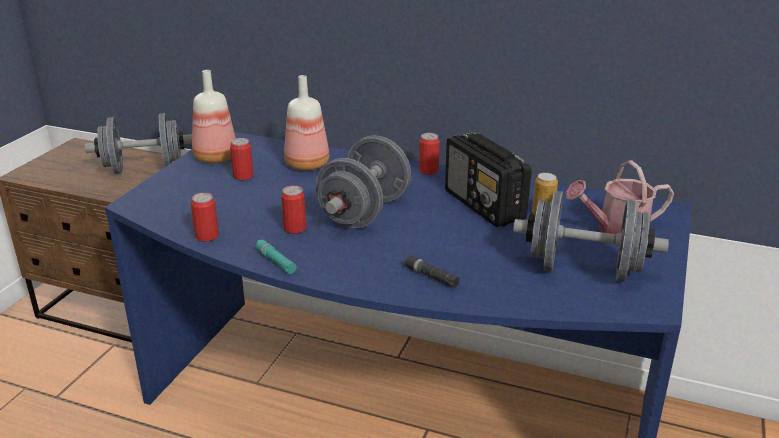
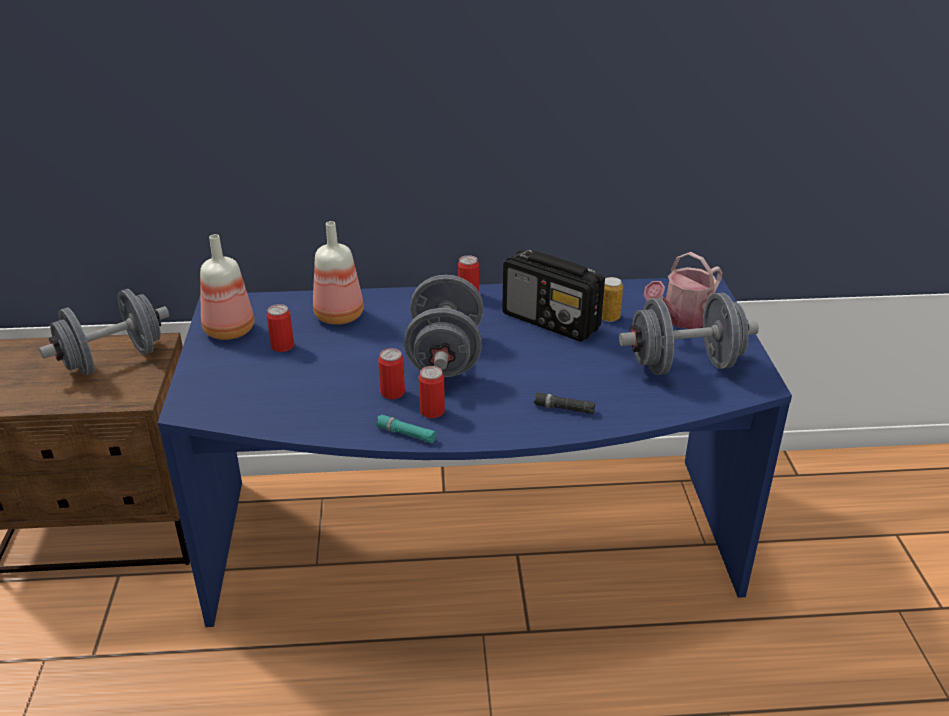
camera: 25 degrees left, 5 degrees up
(207, 236) = (309, 426): can -> can (432, 411)

